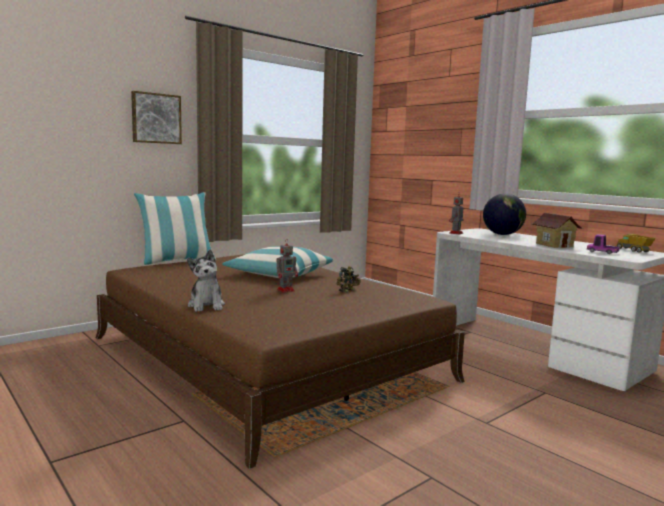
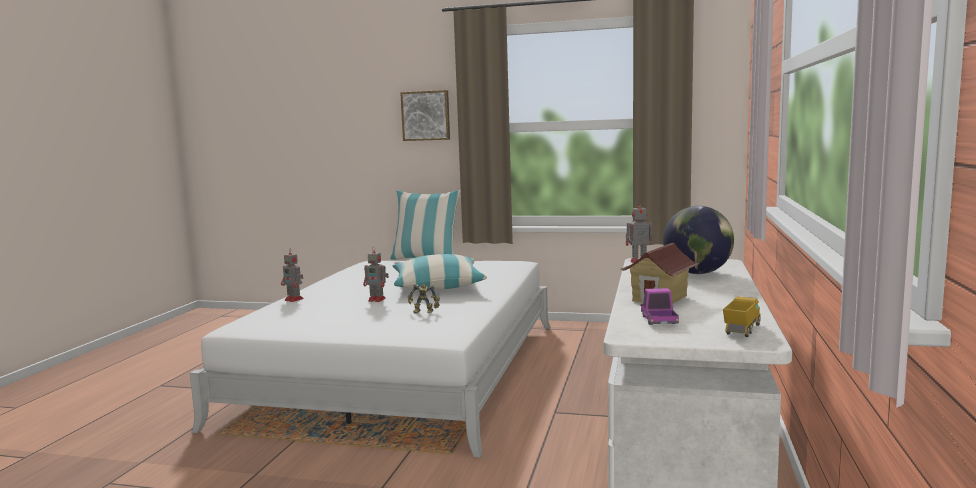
camera: 55 degrees right, 0 degrees up
(206, 305) = (294, 299): plush toy -> toy robot
(265, 358) = (404, 370): brown bed -> white bed

